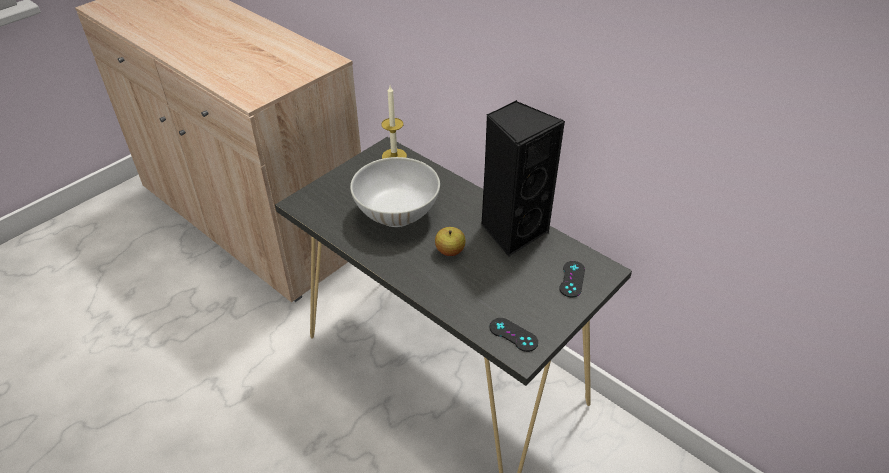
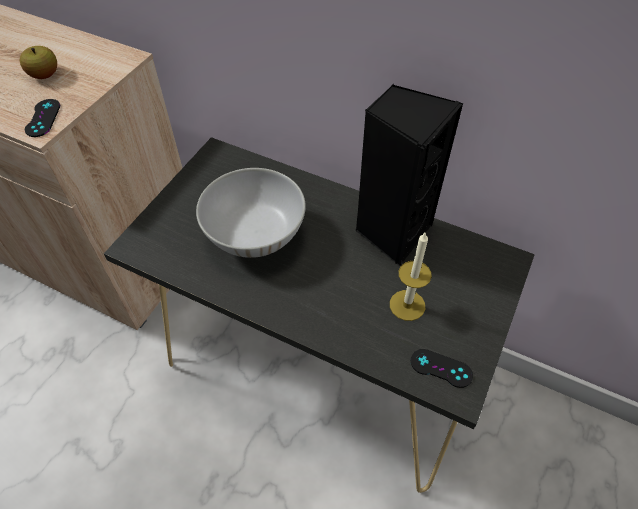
camera: 15 degrees left, 10 degrees up
(394, 156) = (227, 161): candle -> candle (407, 305)
(450, 251) = (332, 273): apple -> apple (45, 75)
(572, 279) = (477, 279): black game controller -> black game controller (43, 118)

